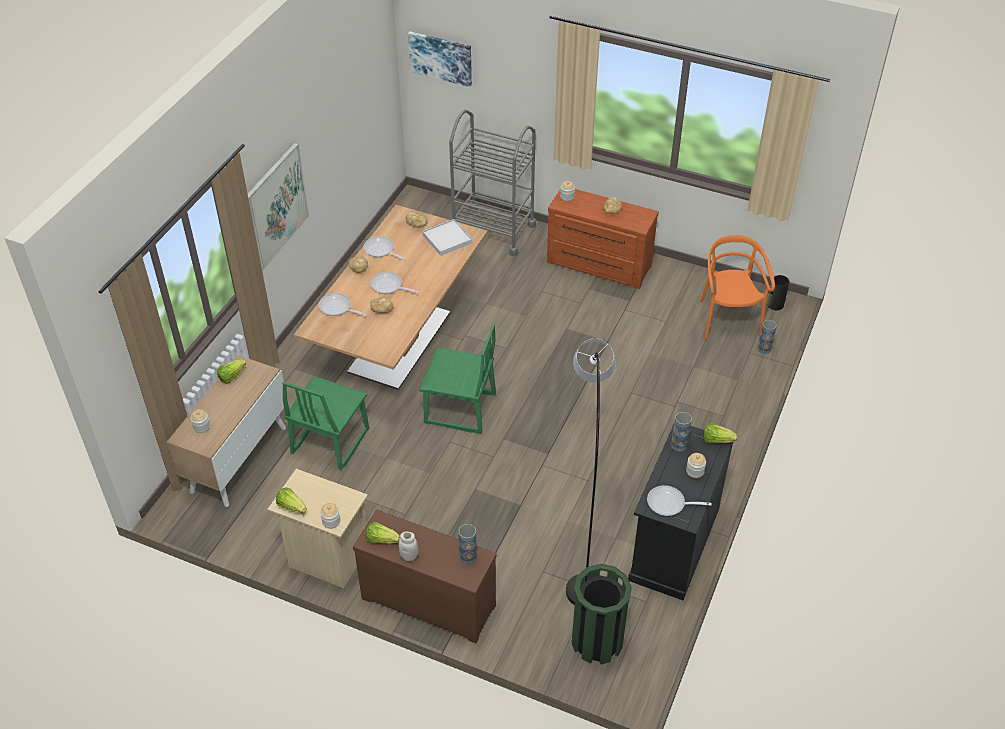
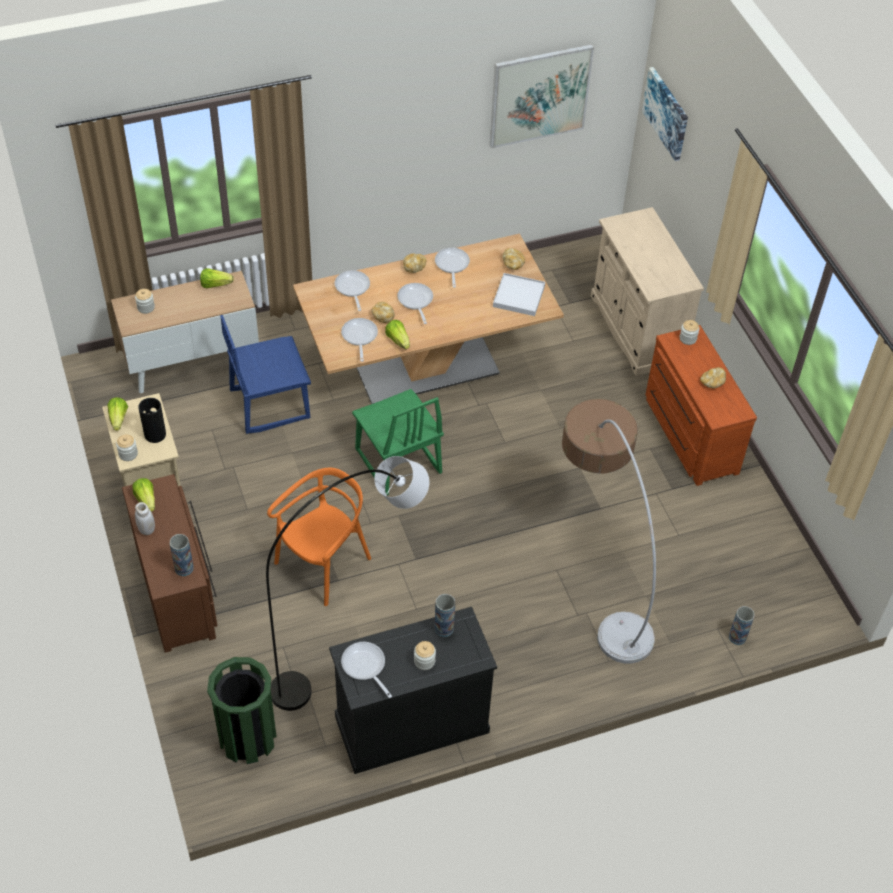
camera: 45 degrees right, 5 degrees up
(276, 206) = (366, 158): picture -> picture (539, 95)
(329, 441) = (269, 403): green chair -> blue chair
(384, 332) = (359, 337): none -> frying pan
(493, 230) = (637, 329): grey cart -> beige cabinet
(657, 376) = (599, 575): none -> floor lamp
(717, 440) = (481, 653): lettuce -> lettuce (398, 340)
(728, 319) = (742, 582): orange chair -> orange chair (324, 564)
(775, 304) = (810, 607): vase -> vase (154, 434)

